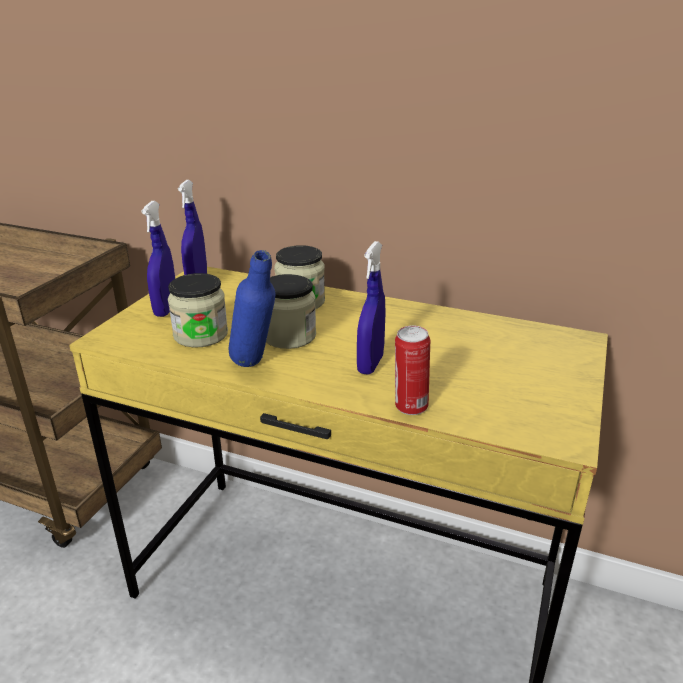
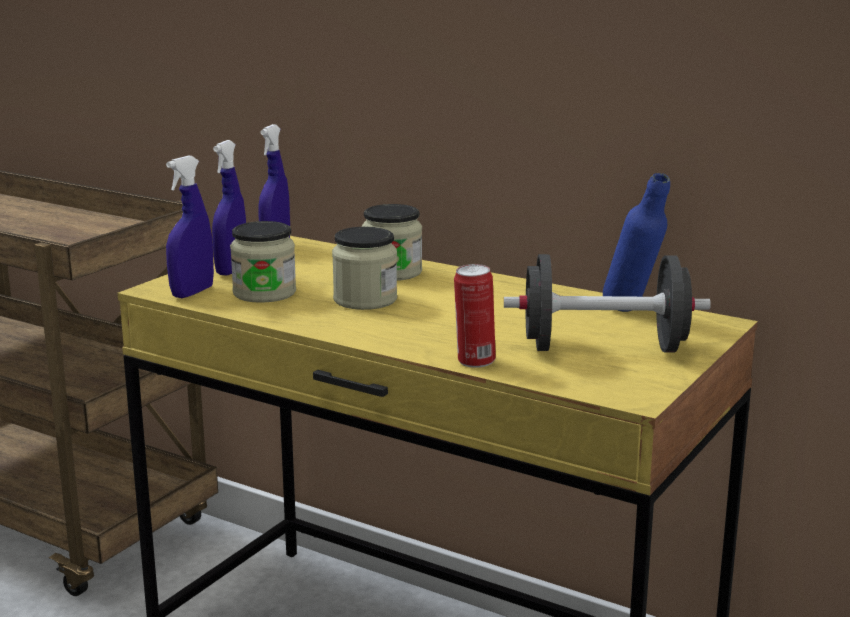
camera: 10 degrees right, 10 degrees down
(255, 368) = (316, 322): blue bottle -> blue bottle (632, 313)
(370, 364) = (448, 327): blue spray bottle -> blue spray bottle (192, 292)
(508, 378) = (604, 348): none -> black dumbbell

